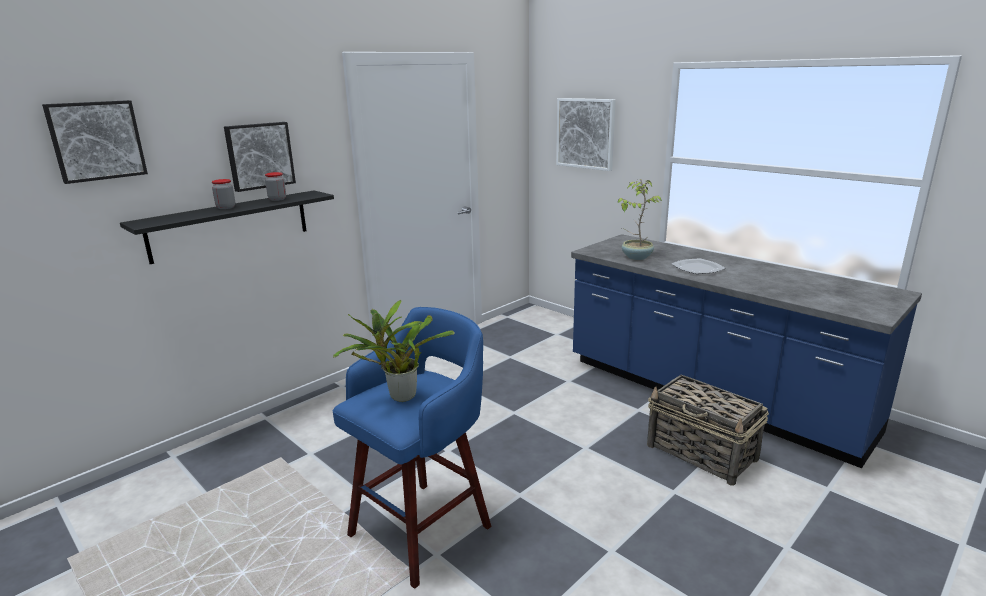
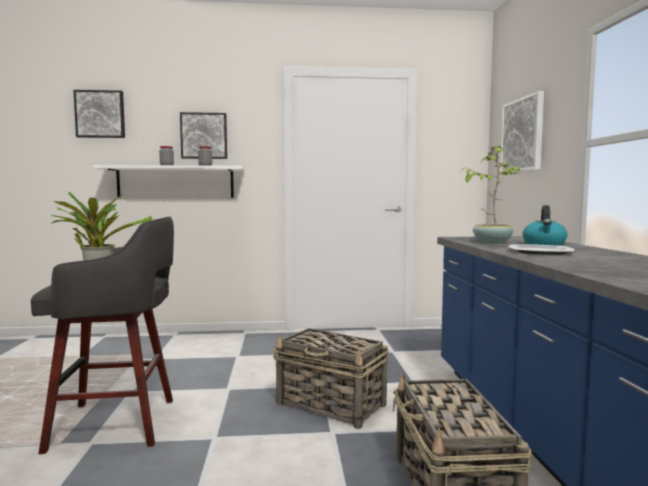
camera: 40 degrees right, 15 degrees down
(230, 225) = (175, 182): black shelf -> white shelf
(423, 528) = (118, 424): blue stool -> grey stool
(549, 426) = (332, 405): none -> basket
(667, 251) = (544, 244): none -> kettle

